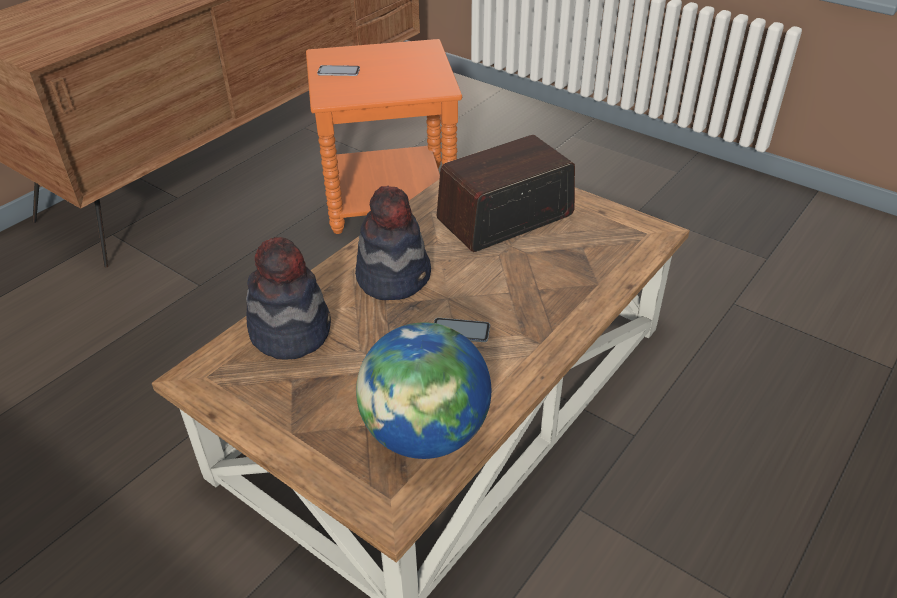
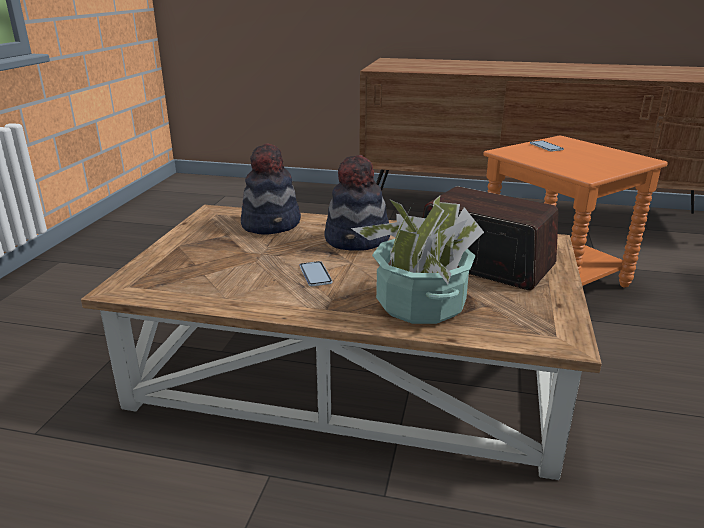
camera: 65 degrees right, 15 degrees down
(426, 434) = (195, 285): globe -> none
(563, 282) = (421, 305): none -> potted plant

